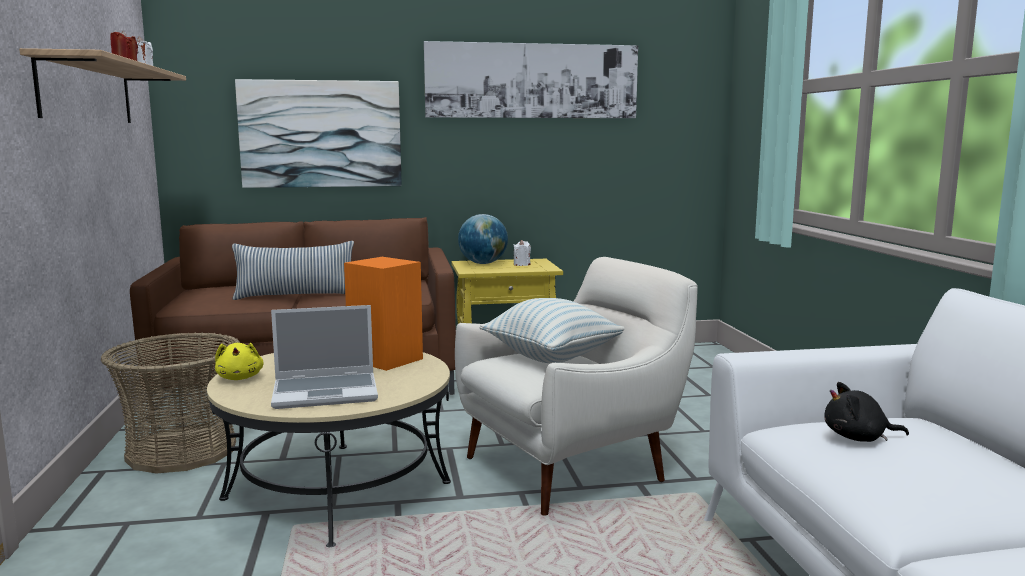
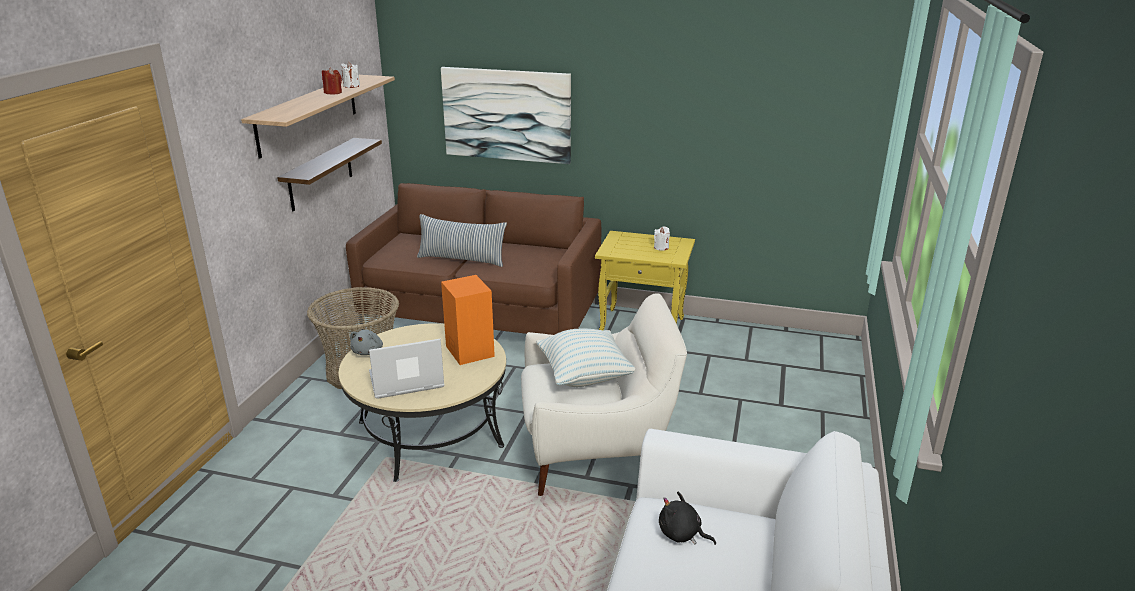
camera: 25 degrees right, 15 degrees up
(100, 181) = (320, 174): none -> shelf
(240, 378) = (368, 351): yellow plush toy -> grey plush toy
(327, 392) = (405, 381): laptop -> laptop turned 150 degrees clockwise
(483, 263) = (630, 240): globe -> none
(532, 81) = (692, 78): picture -> none

